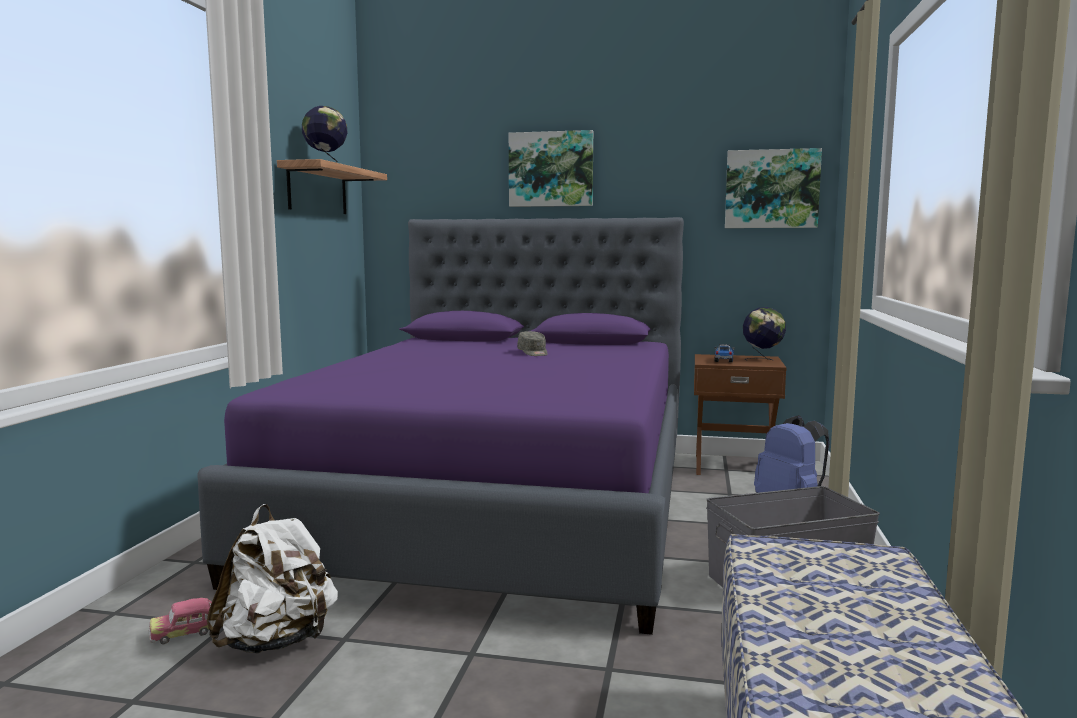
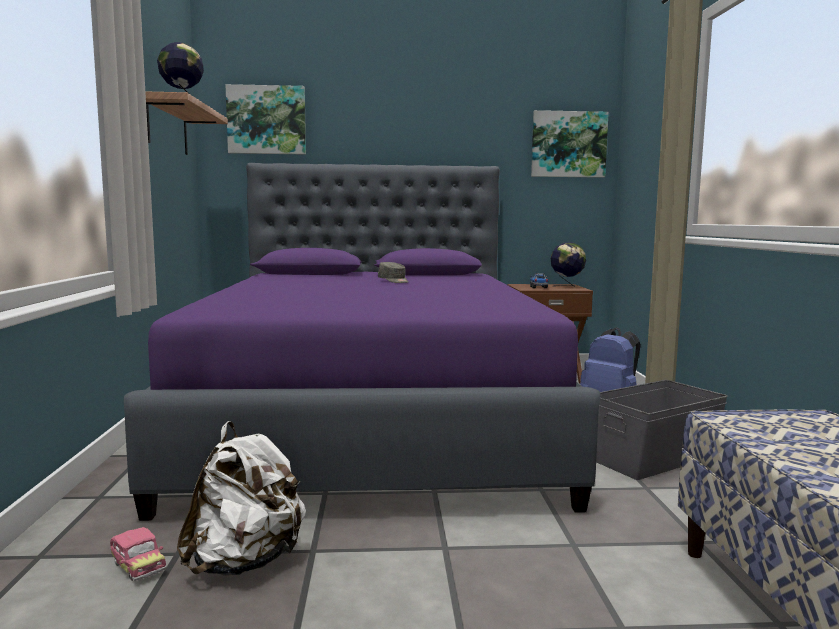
camera: 15 degrees left, 0 degrees up
(186, 633) = (138, 566): toy car -> toy car turned 90 degrees counterclockwise
(551, 169) = (381, 121): picture -> picture (266, 120)

